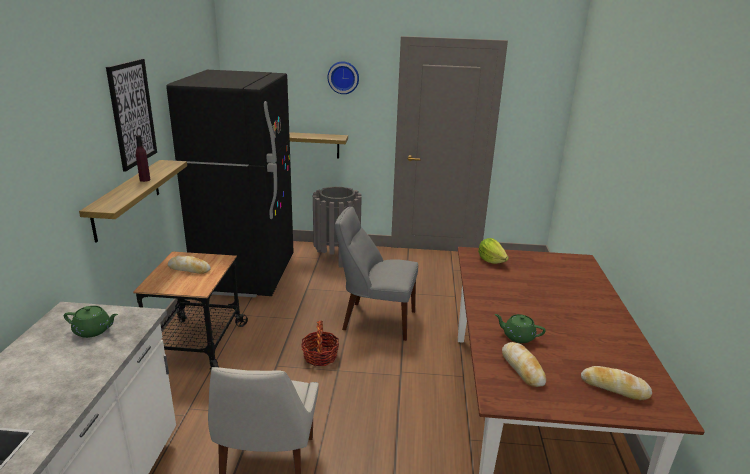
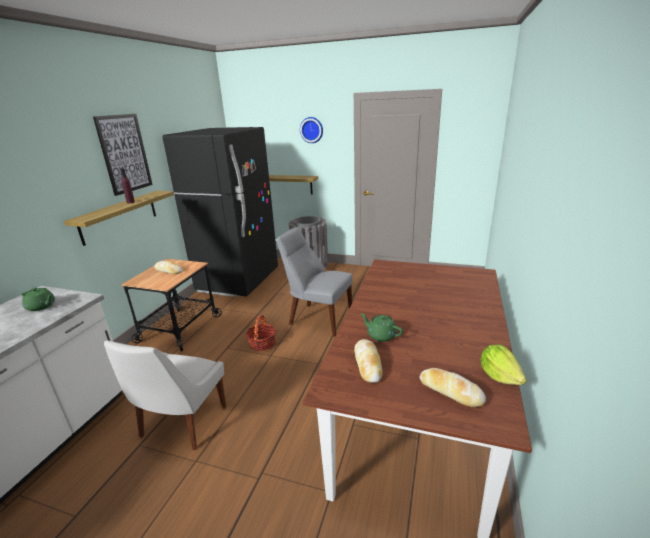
camera: 15 degrees right, 0 degrees up
(491, 260) = (396, 271): lettuce -> lettuce (499, 376)

